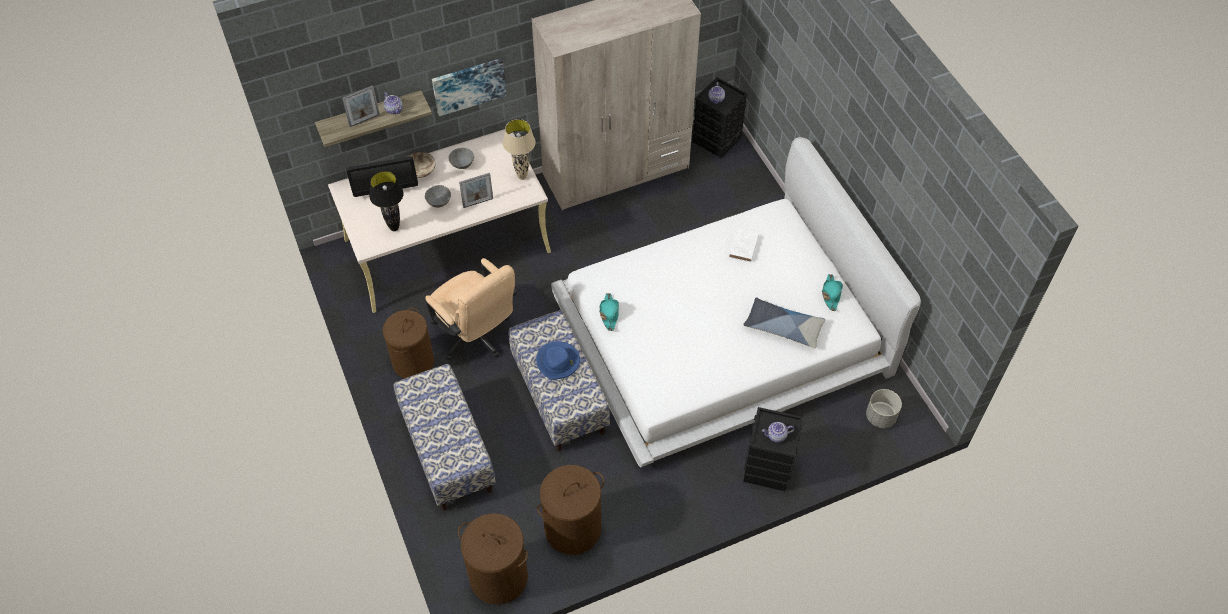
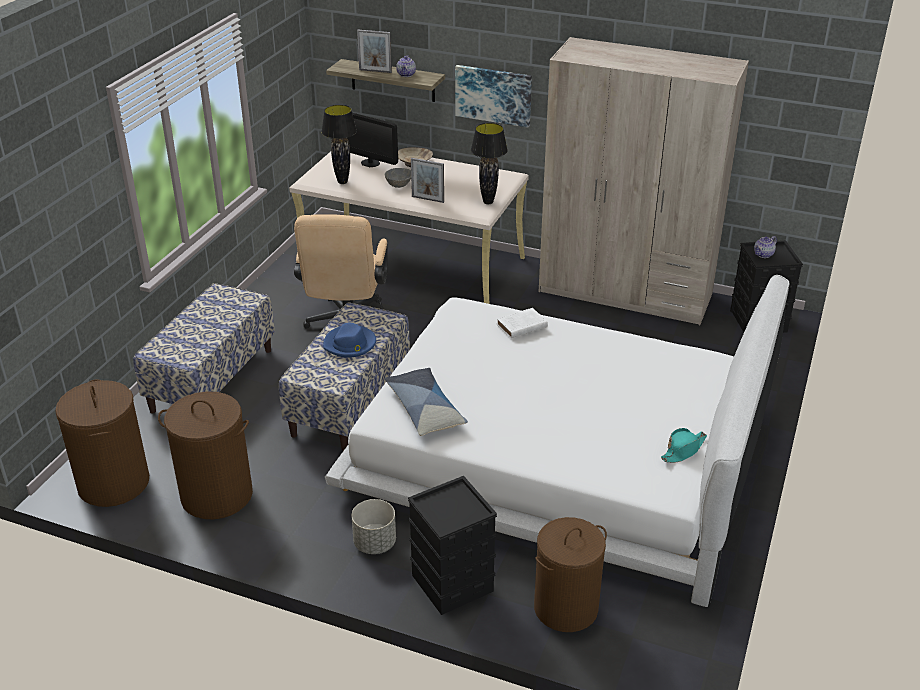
camera: 45 degrees right, 20 degrees down
(413, 362) = (278, 313): brown laundry basket -> brown laundry basket (565, 608)
(462, 164) = (452, 174): grey bowl -> none
(522, 177) = (488, 202): beige table lamp -> black table lamp
(609, 313) = (438, 336): turquoise hat -> none
(743, 248) = (638, 365): white book -> white book (520, 326)
(776, 436) = (447, 511): teapot -> none
(783, 327) = (591, 443): pillow -> pillow (425, 409)
(880, 416) = (638, 631): grey planter -> grey planter (375, 543)

